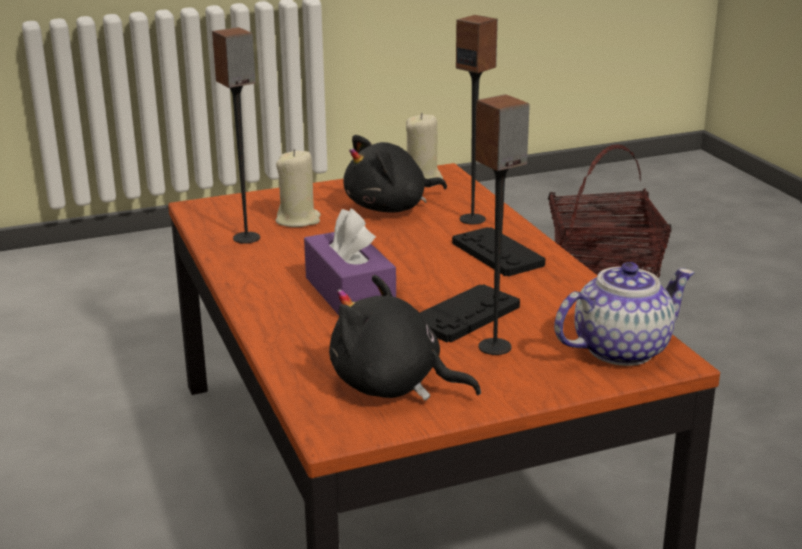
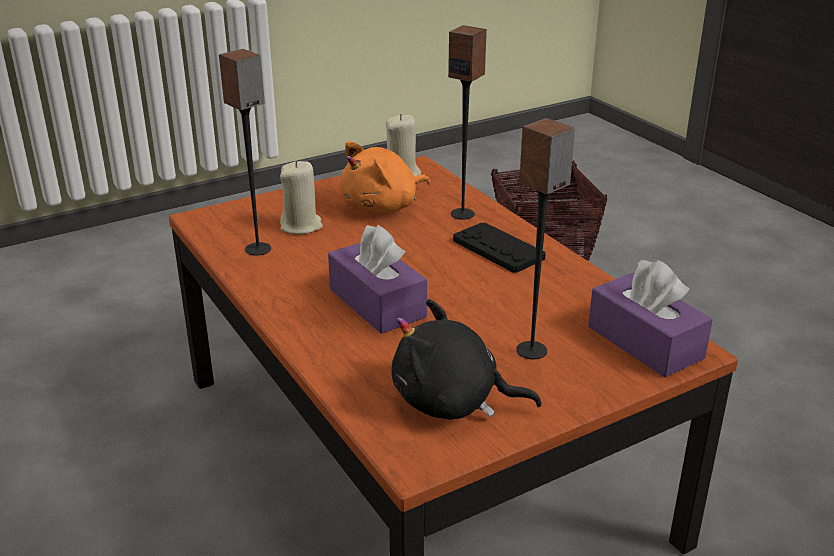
camera: 10 degrees left, 5 degrees up
(390, 207) = (383, 206): black plush toy -> orange plush toy
(465, 315) = (493, 318): black game controller -> none
(621, 349) = (645, 342): teapot -> purple tissue box

